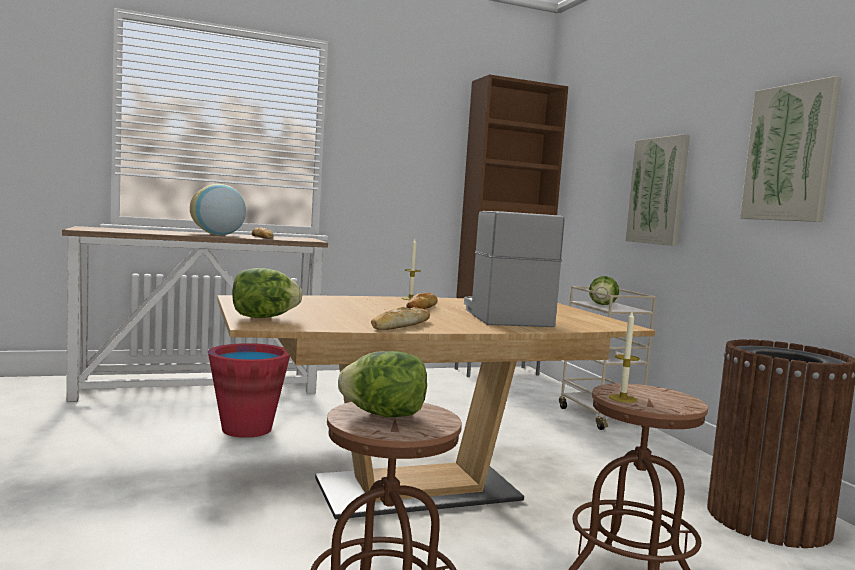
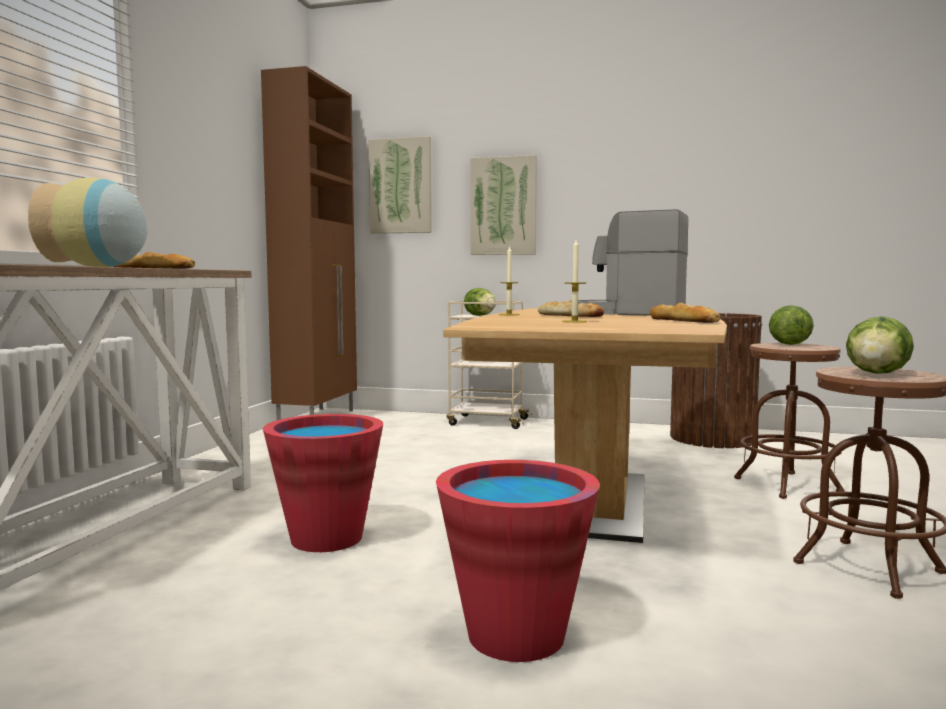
camera: 55 degrees left, 0 degrees up
(133, 502) = (516, 635): none -> red bucket
(263, 318) = (643, 329): lettuce -> lettuce (788, 344)
(623, 398) = (801, 348): candle -> candle (574, 321)
(790, 153) = (645, 174): picture -> picture (401, 186)

